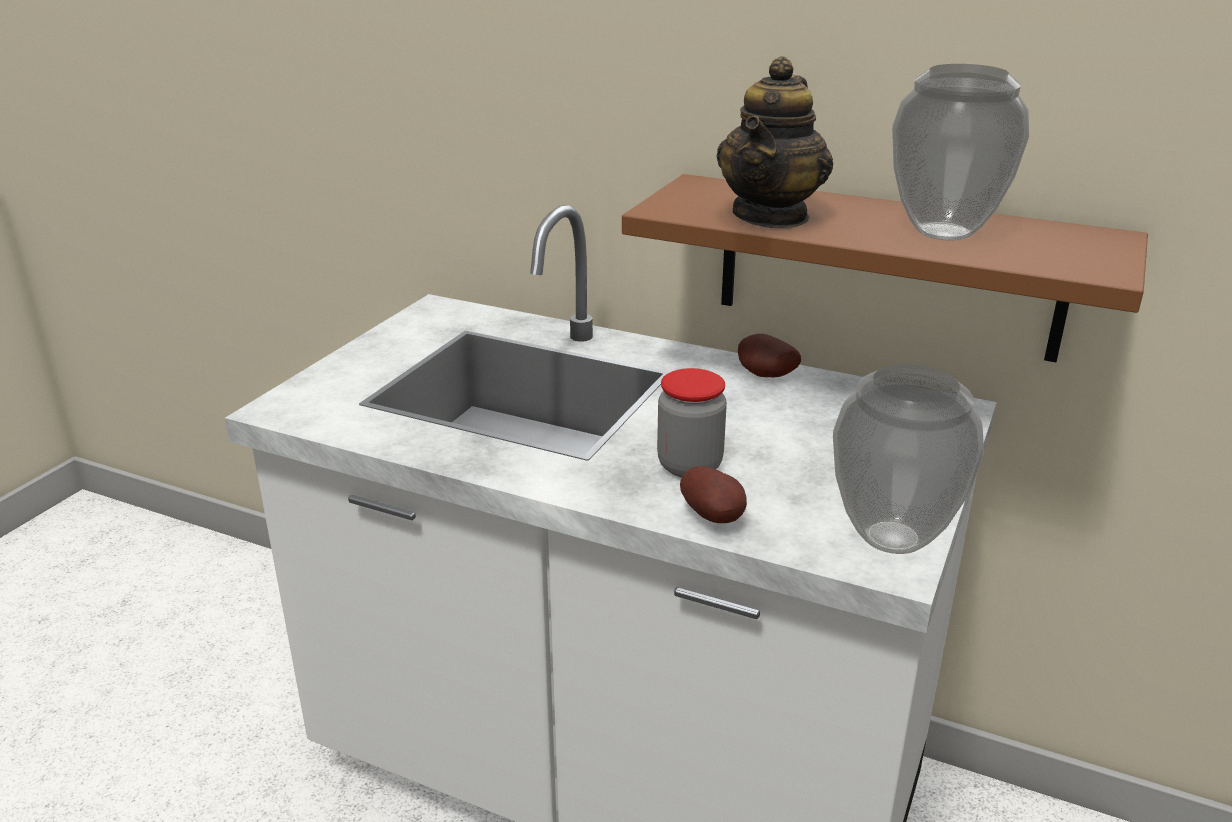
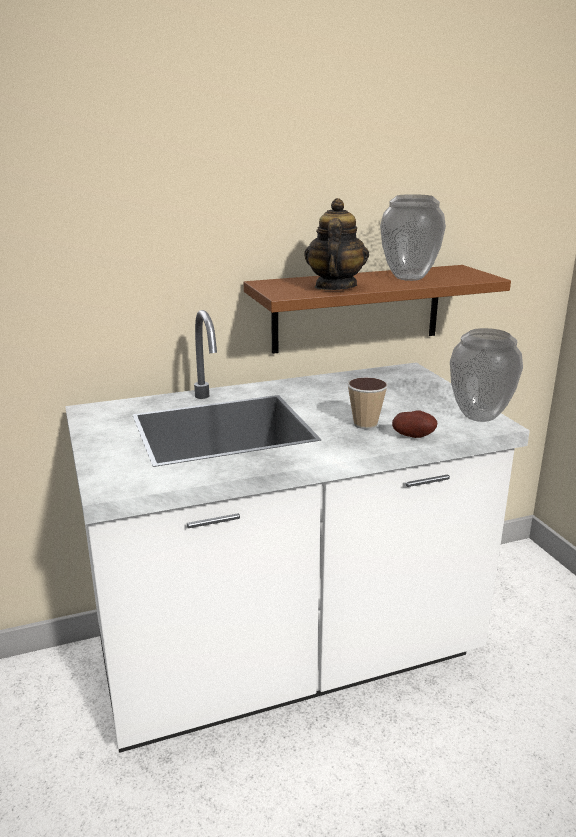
camera: 45 degrees left, 5 degrees down
(689, 466) = (365, 424): jar -> cup
(764, 376) = (320, 382): potato -> none
(771, 216) = (334, 287): teapot -> teapot turned 150 degrees counterclockwise

